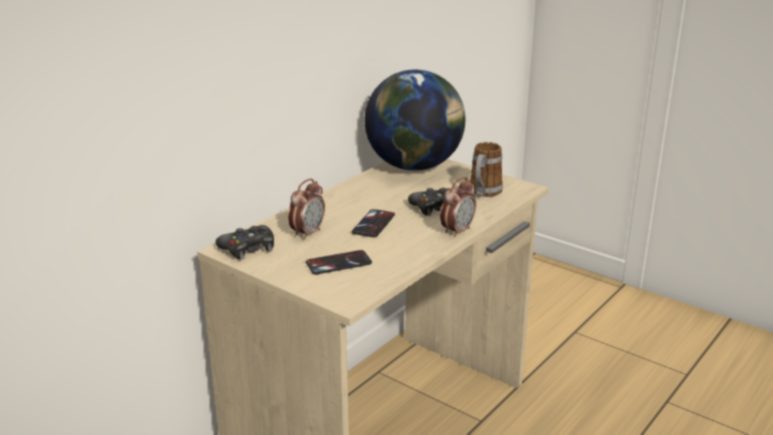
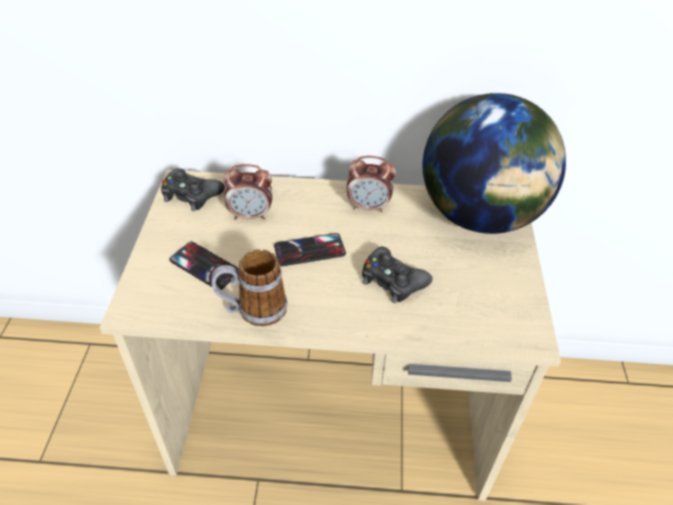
camera: 55 degrees right, 20 degrees up
(457, 231) = (350, 325): alarm clock -> alarm clock (368, 207)
(483, 193) = (472, 304): mug -> mug (252, 310)

